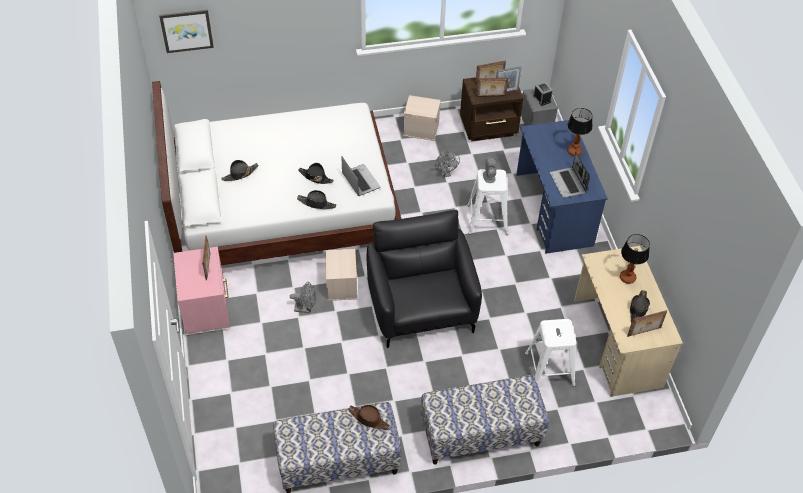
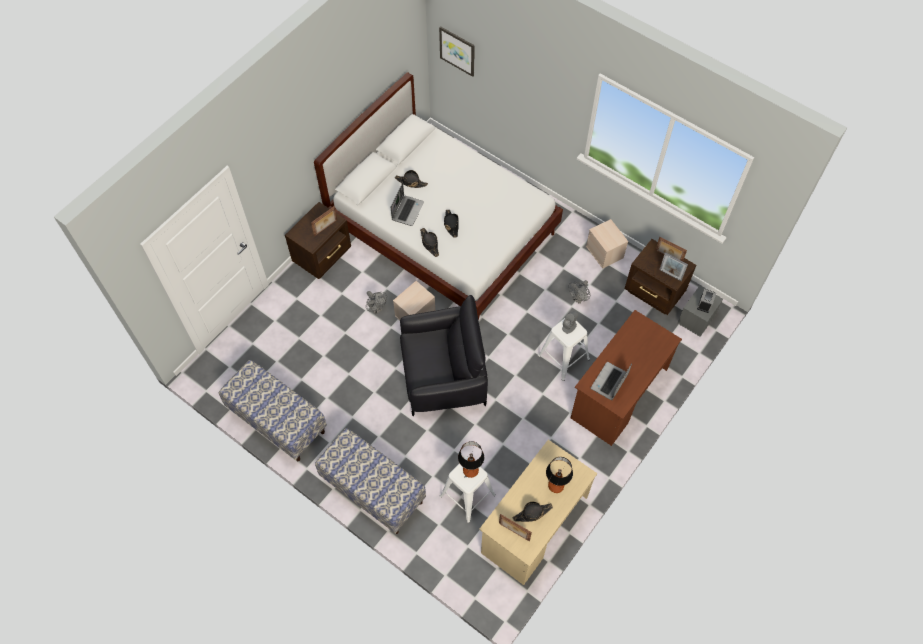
camera: 50 degrees right, 10 degrees up
(207, 309) = (323, 256): pink nightstand -> brown nightstand
(360, 180) = (475, 252): laptop -> laptop (407, 210)
(369, 419) = (297, 411): brown hat -> none
(421, 307) = (443, 375): black armchair -> black armchair turned 45 degrees clockwise
(491, 96) = (653, 269): picture frame -> none
(553, 210) = (619, 393): blue desk -> brown desk
(574, 151) = (648, 363): table lamp -> table lamp (470, 471)

